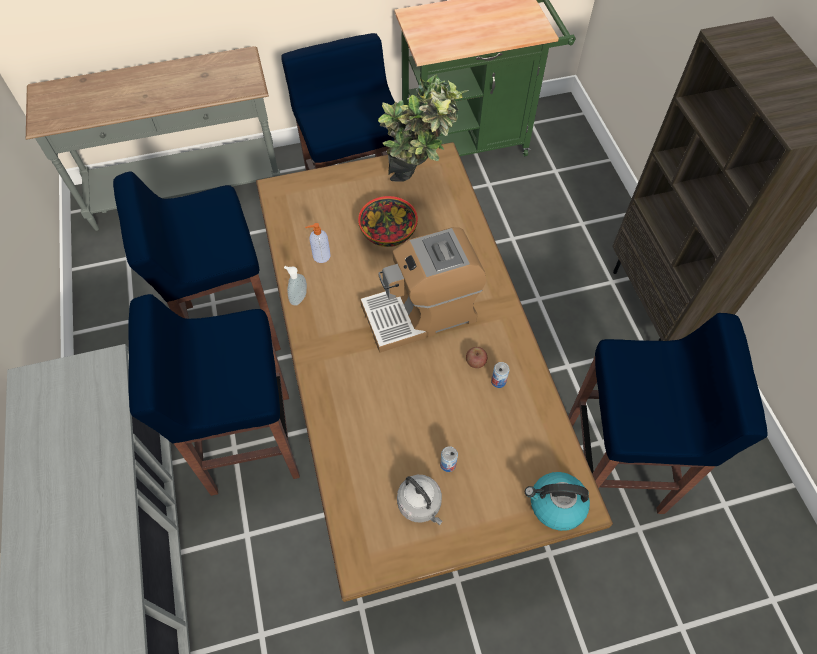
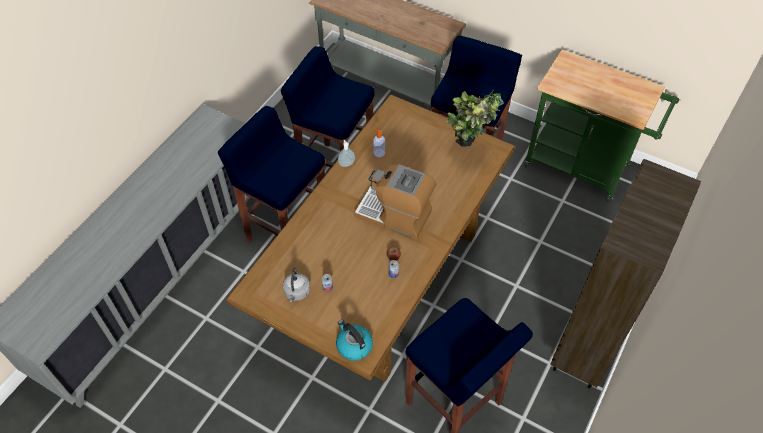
camera: 45 degrees right, 5 degrees down
(387, 232) = (423, 165): bowl -> none

